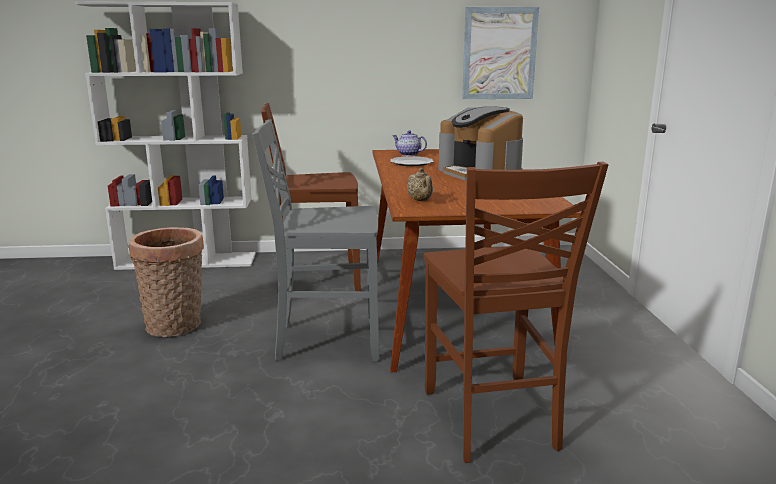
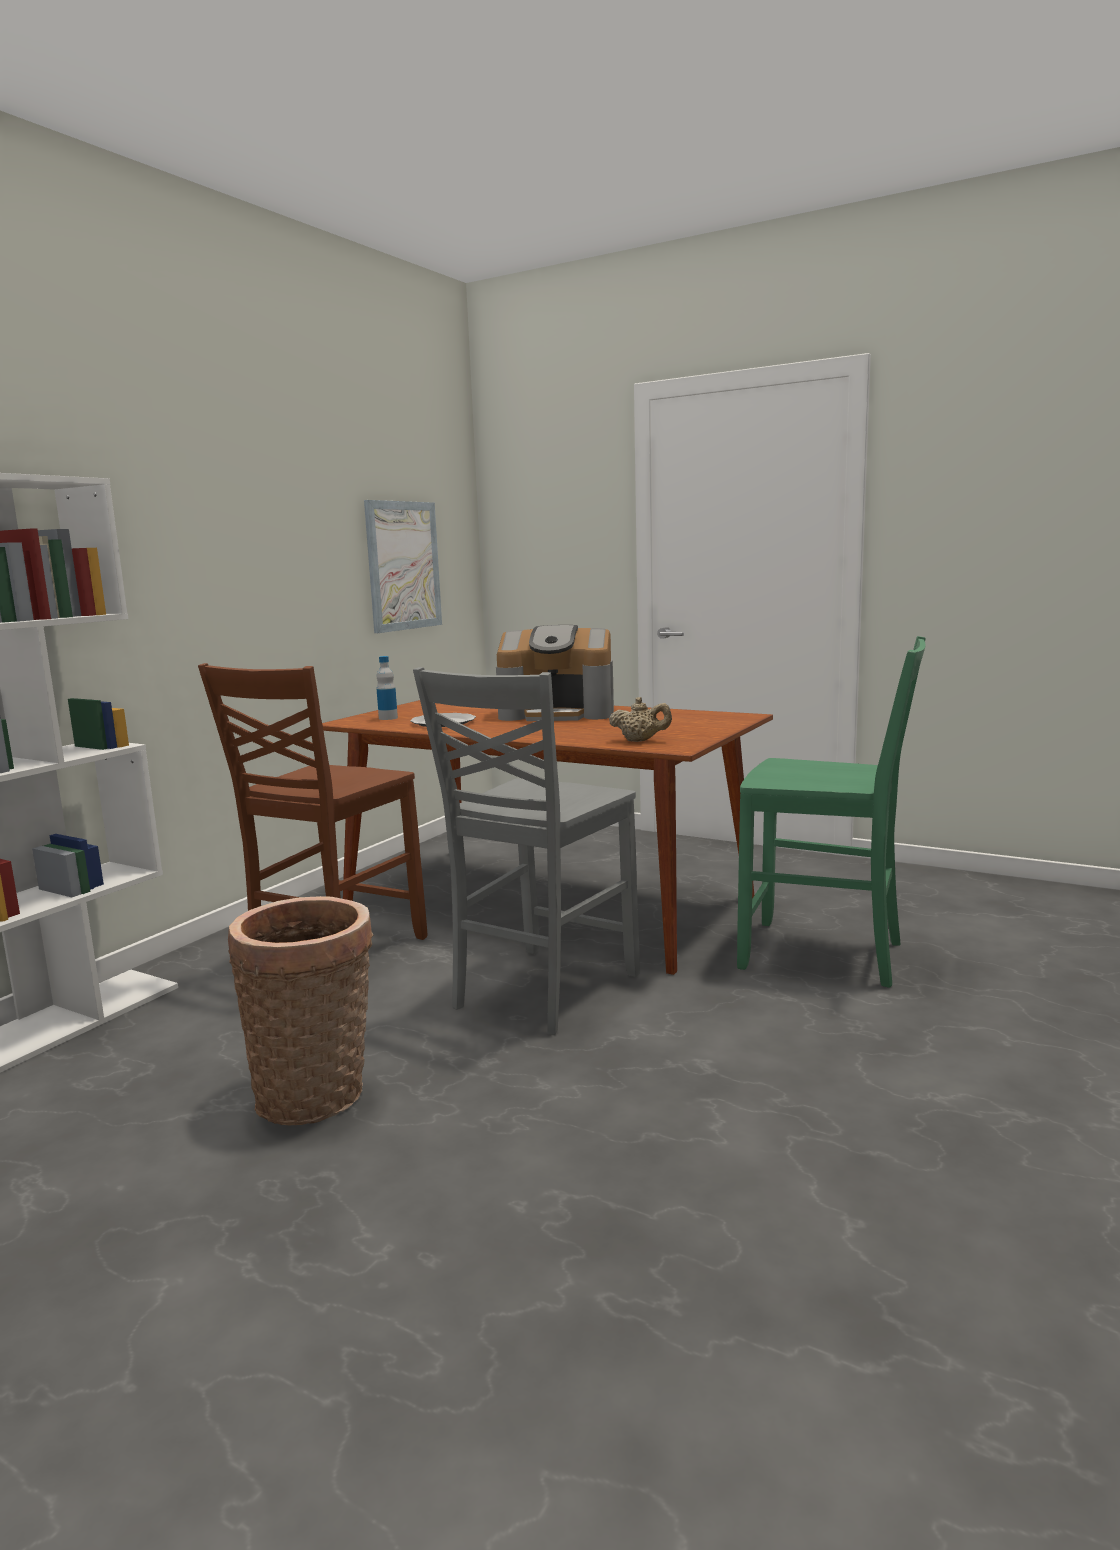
camera: 55 degrees left, 5 degrees down
(408, 154) = (388, 718): teapot -> bottle
(491, 420) = (824, 955): brown chair -> green chair

